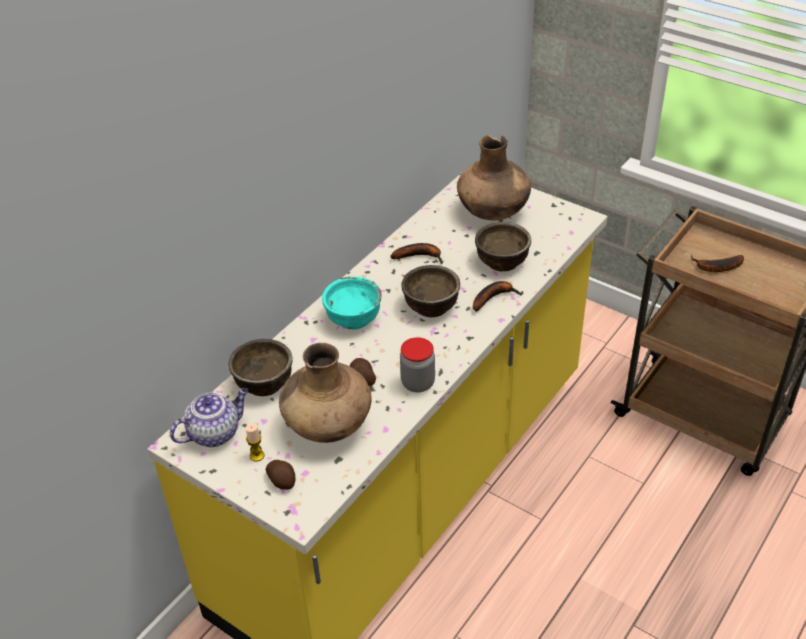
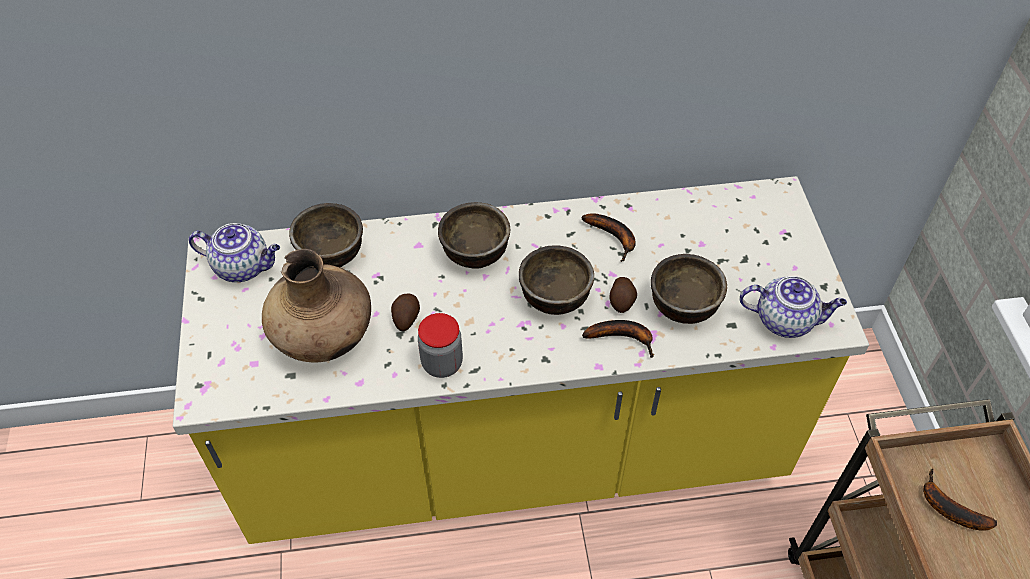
camera: 45 degrees right, 10 degrees up
(257, 455) = (243, 315): candle -> none
(282, 480) = (231, 354): potato -> potato (622, 300)
(354, 318) = (475, 253): turquoise bowl -> brown bowl
(493, 212) = (748, 246): brown vase -> none
(557, 232) = (785, 320): none -> teapot

